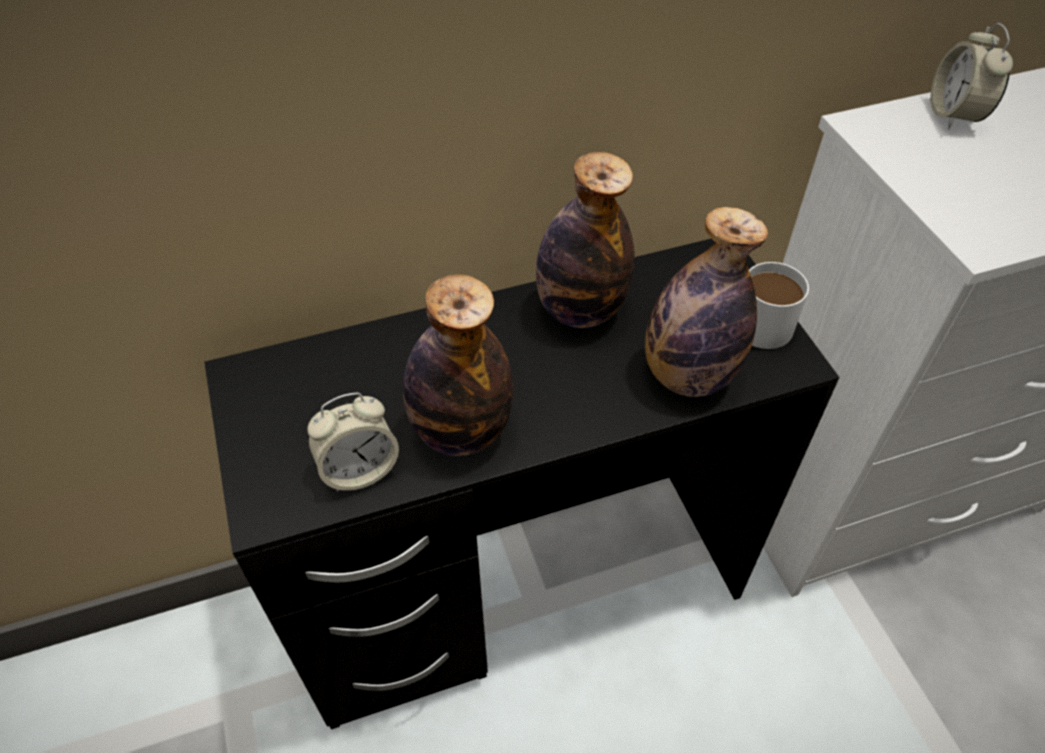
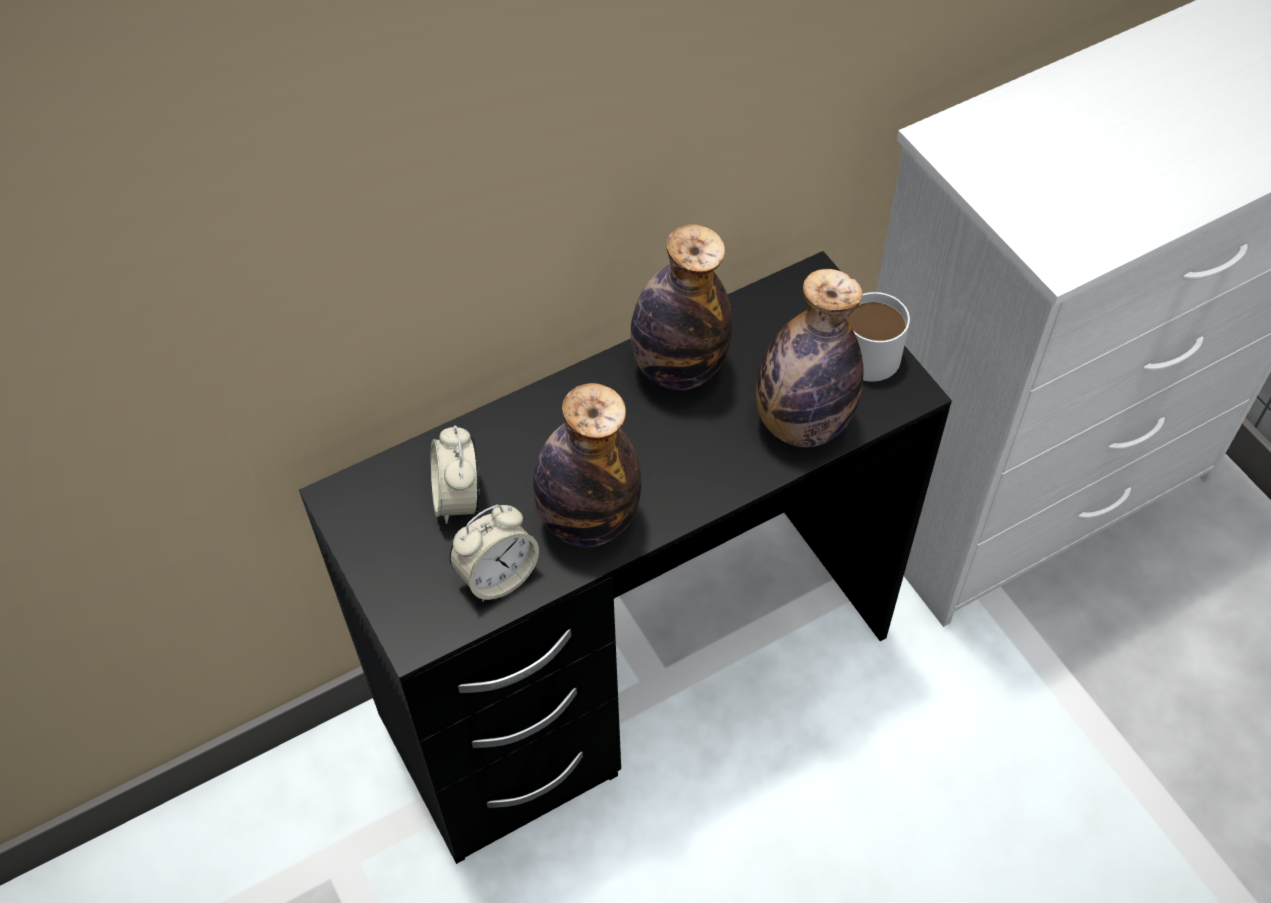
camera: 10 degrees left, 5 degrees up
(954, 115) = (1031, 110): alarm clock -> alarm clock (458, 499)

